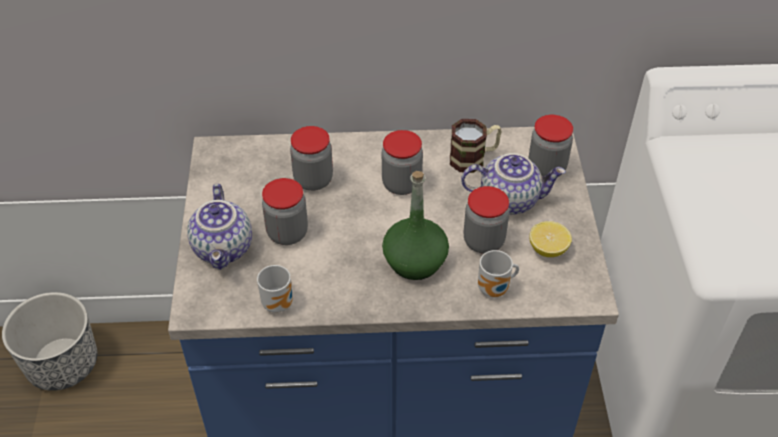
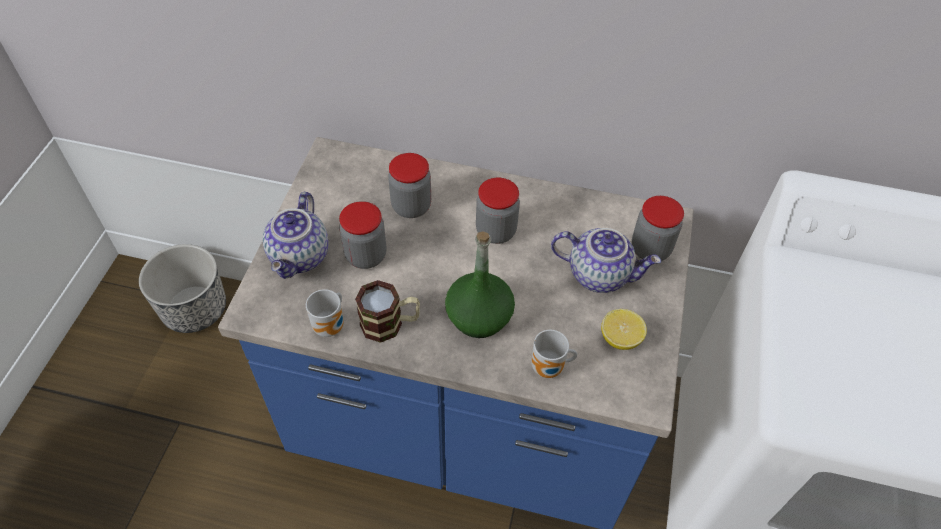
camera: 15 degrees right, 5 degrees up
(474, 158) = (579, 221): mug -> mug (390, 324)
(483, 241) = (556, 313): jar -> none

